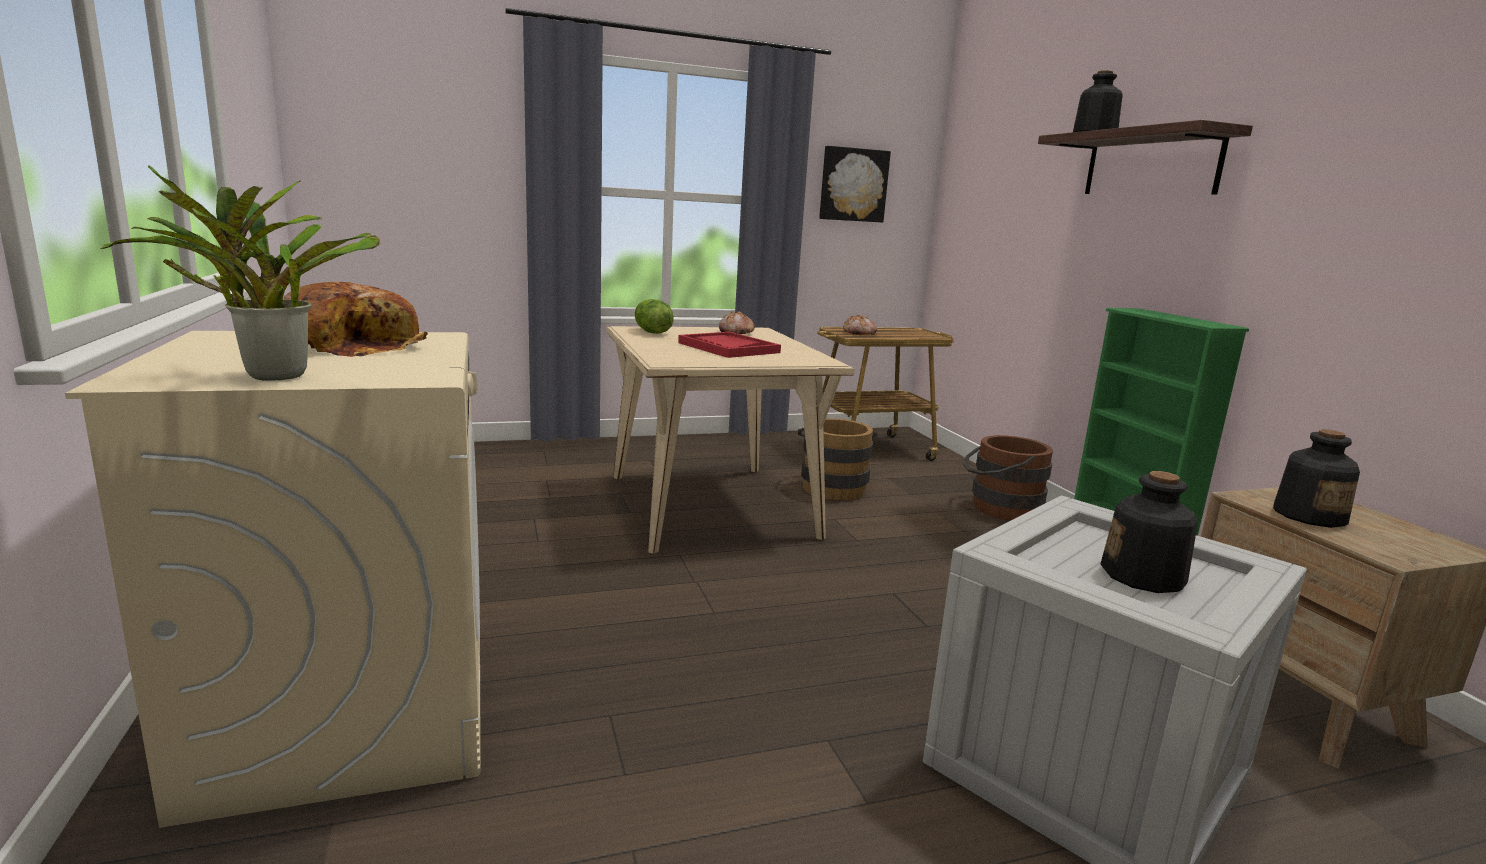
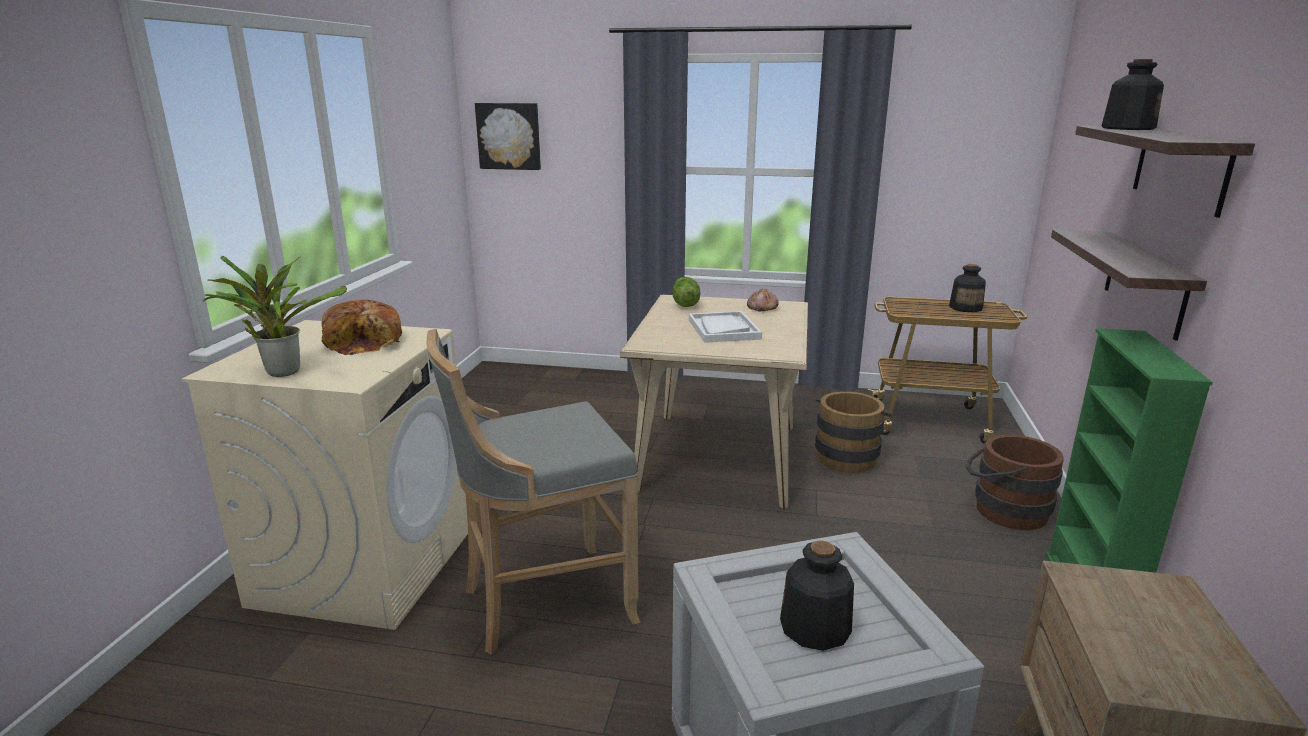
camera: 30 degrees right, 5 degrees up
(657, 688) = (542, 603): none -> grey stool
(728, 348) = (723, 329): red tray -> white tray
(853, 185) = (941, 154): picture -> picture (509, 136)
(859, 333) = (918, 307): bread -> none
(1120, 271) = (1145, 282): none -> shelf
(1308, 515) = (1115, 612): bottle -> bottle (965, 308)

